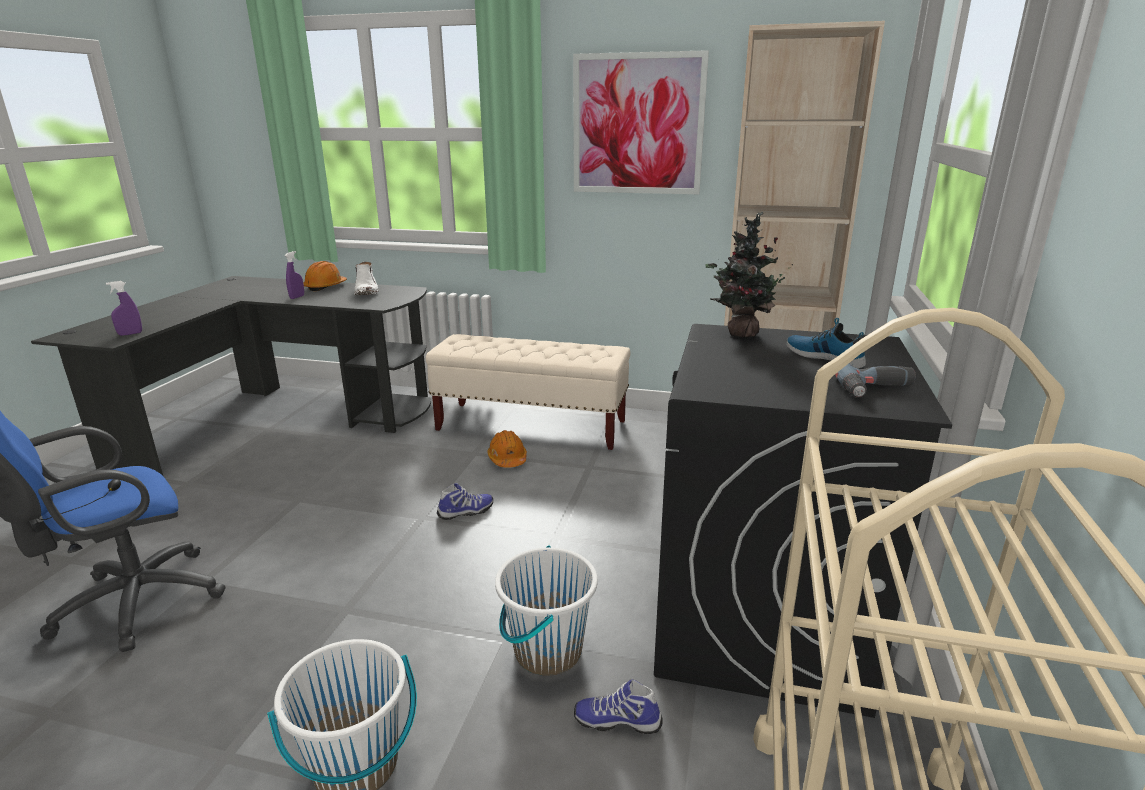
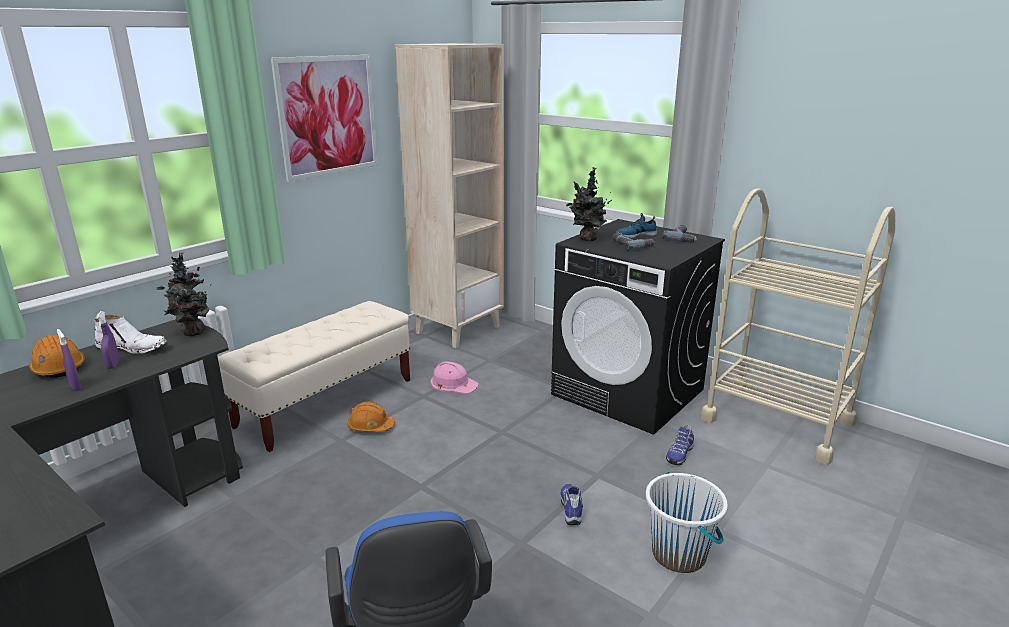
camera: 65 degrees left, 0 degrees up
(130, 334) = (47, 510): purple spray bottle -> purple spray bottle (113, 365)
(403, 296) = (191, 332): none -> potted plant
(466, 512) = (434, 463): shoe -> shoe (572, 509)
(547, 651) = (615, 463): white bucket -> none
(634, 475) = (453, 383): none -> pink hard hat
(758, 360) = (631, 245): none -> power drill

